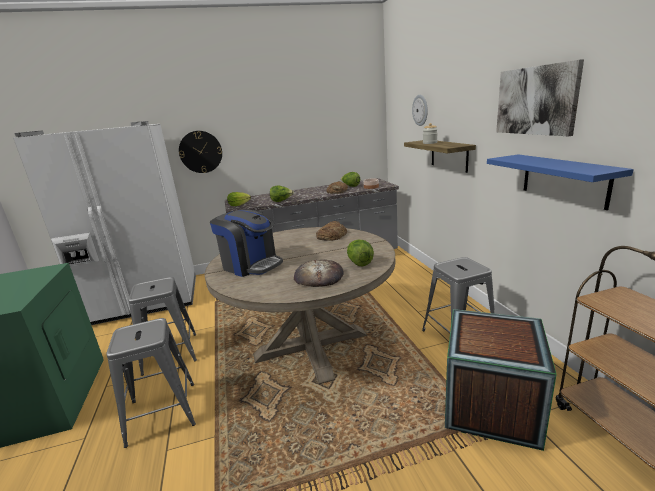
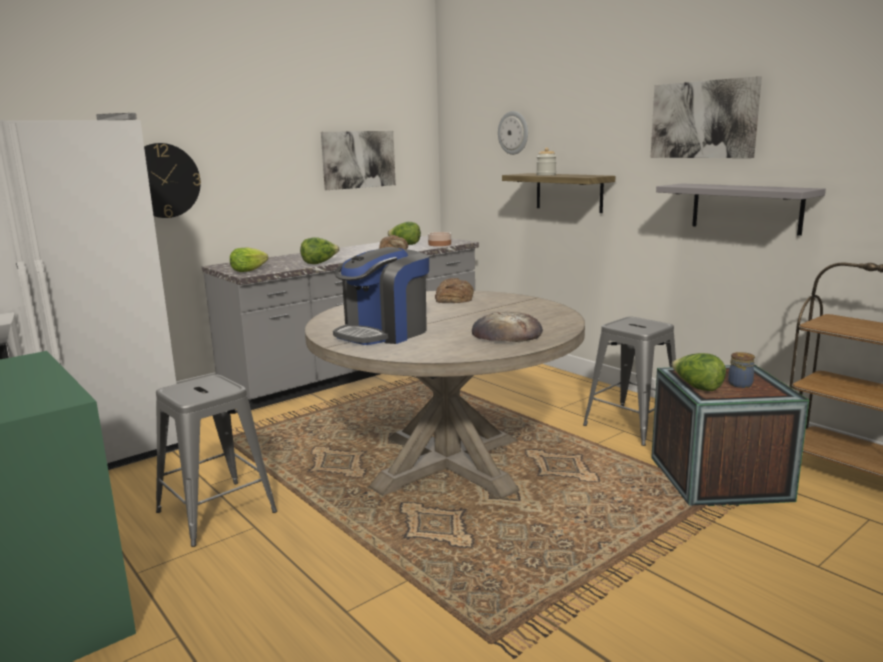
camera: 25 degrees left, 5 degrees down
(162, 413) = (290, 577): grey stool -> none
(251, 265) = (384, 333): coffee machine -> coffee machine turned 120 degrees clockwise
(325, 131) = (358, 159): none -> picture
(359, 263) = (539, 318): lettuce -> lettuce (697, 388)
(506, 341) = (740, 384): none -> jar
(564, 180) = (746, 208): blue shelf -> grey shelf

